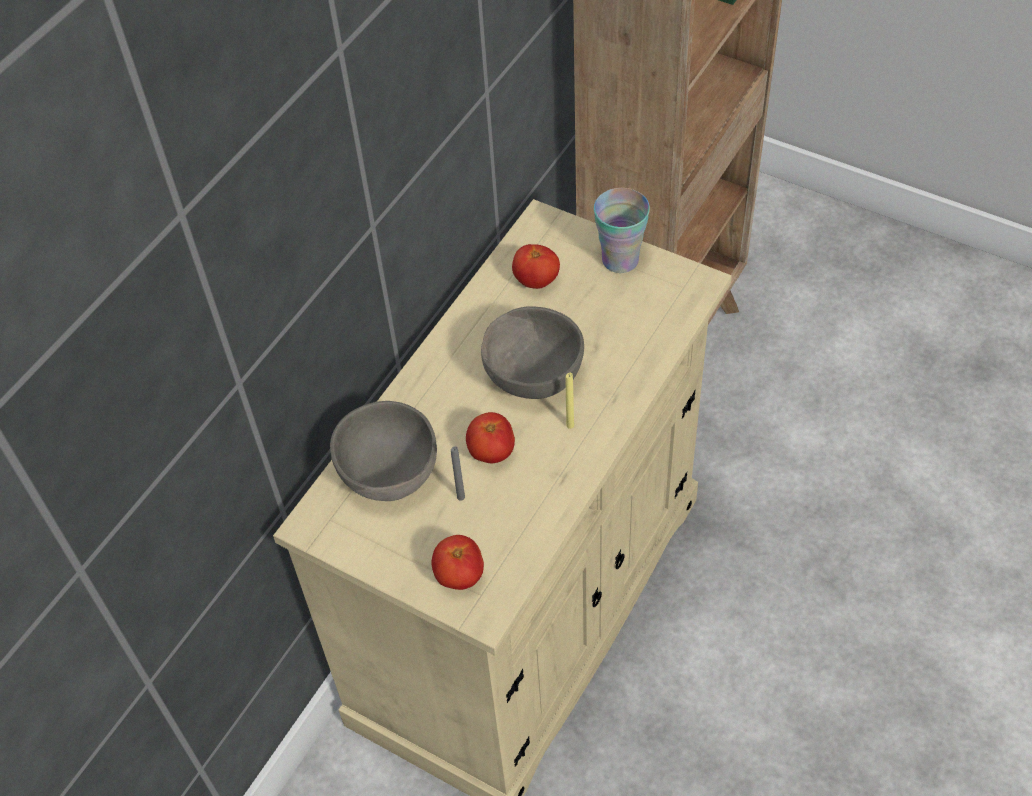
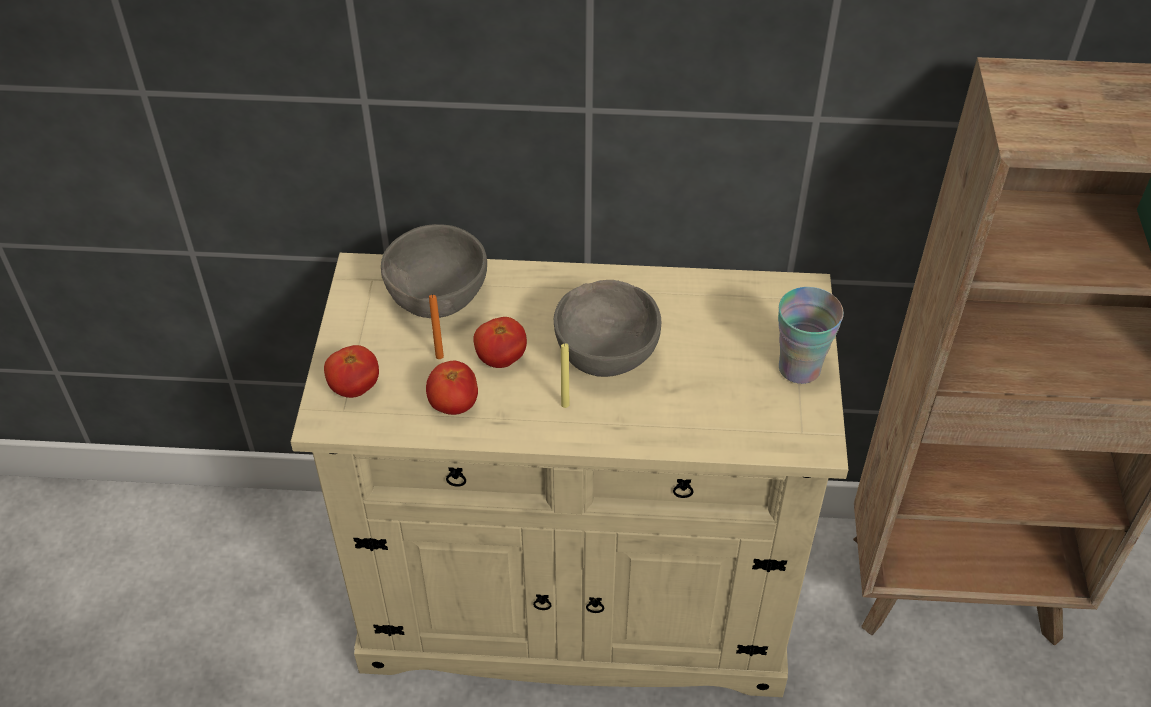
camera: 60 degrees right, 5 degrees down
(461, 497) = (439, 356): grey candle -> orange candle
(536, 281) = (725, 314): tomato -> tomato (453, 405)

